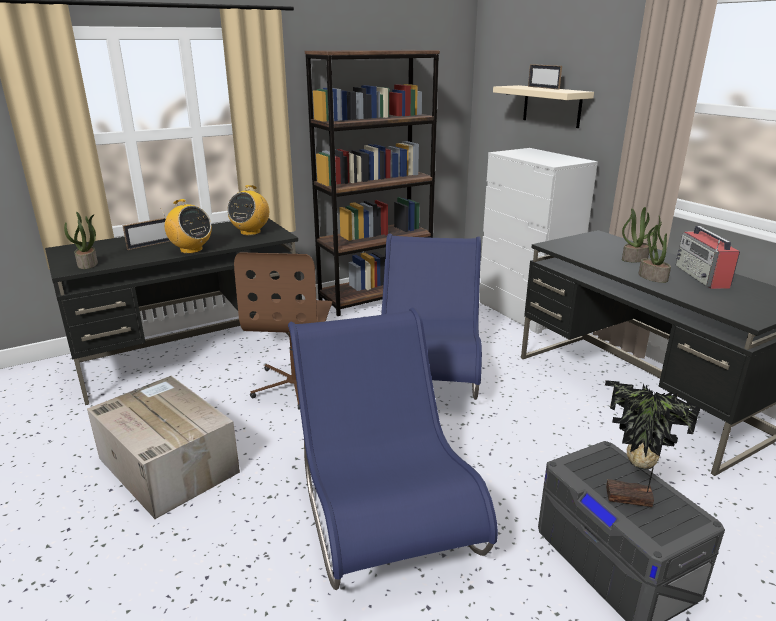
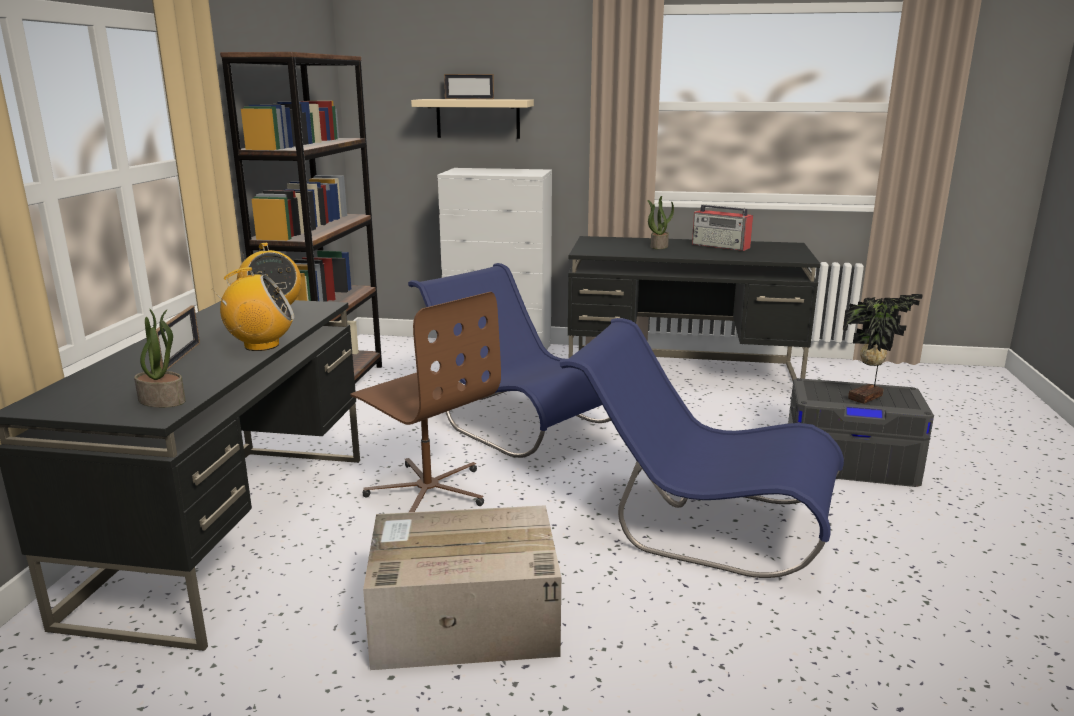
camera: 50 degrees left, 5 degrees down
(652, 277) = (700, 253): potted plant -> none

